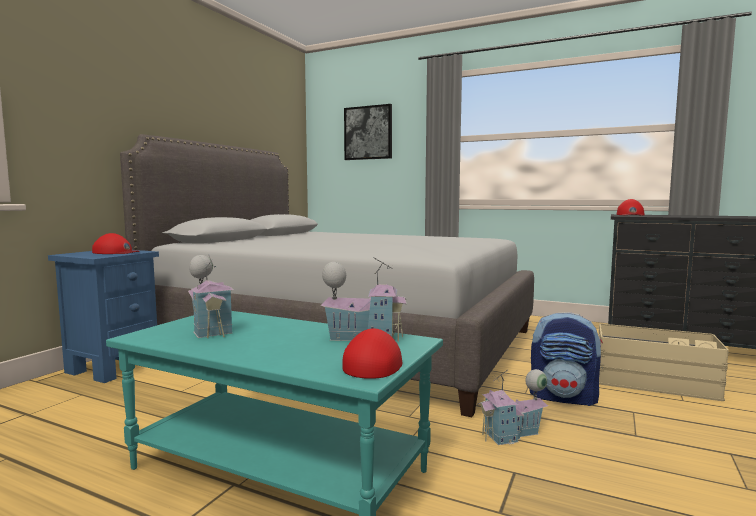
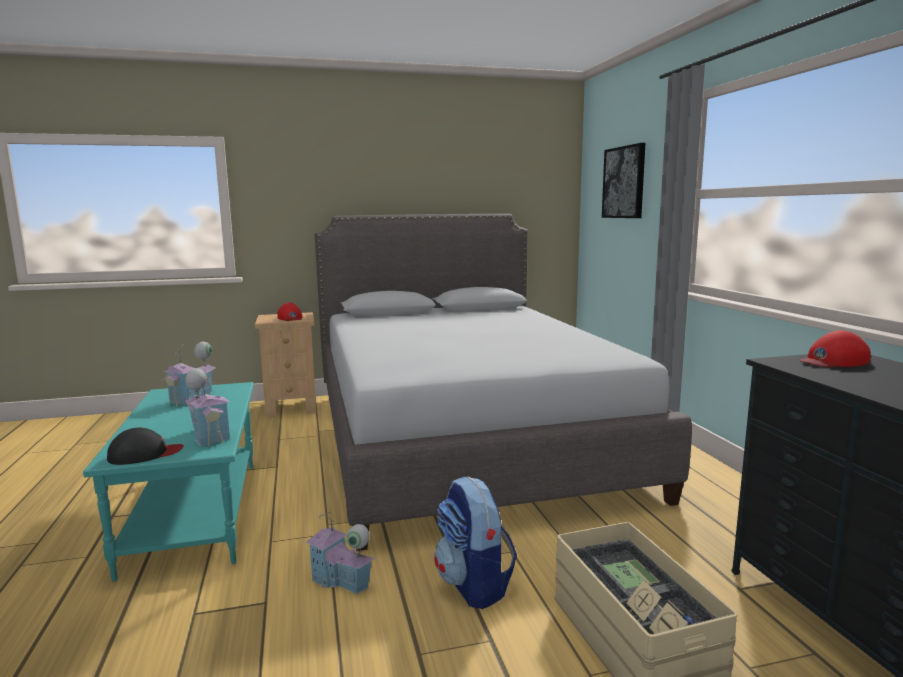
camera: 50 degrees right, 5 degrees up
(115, 367) = (292, 407): blue nightstand -> beige nightstand
(374, 363) = (144, 454): red cap -> black cap

